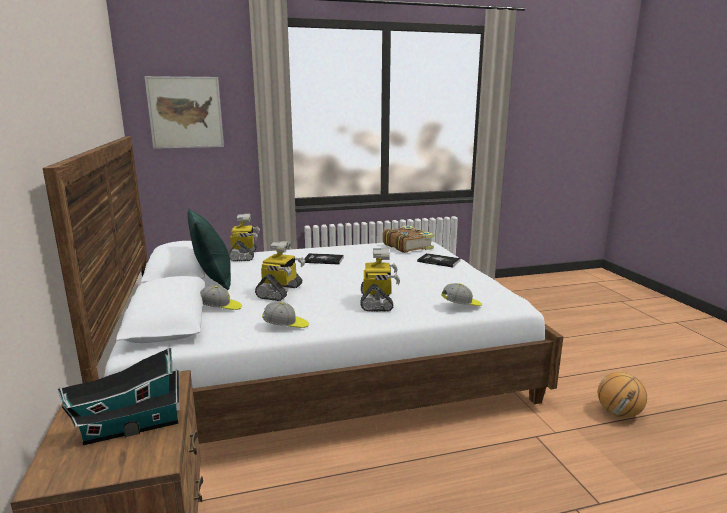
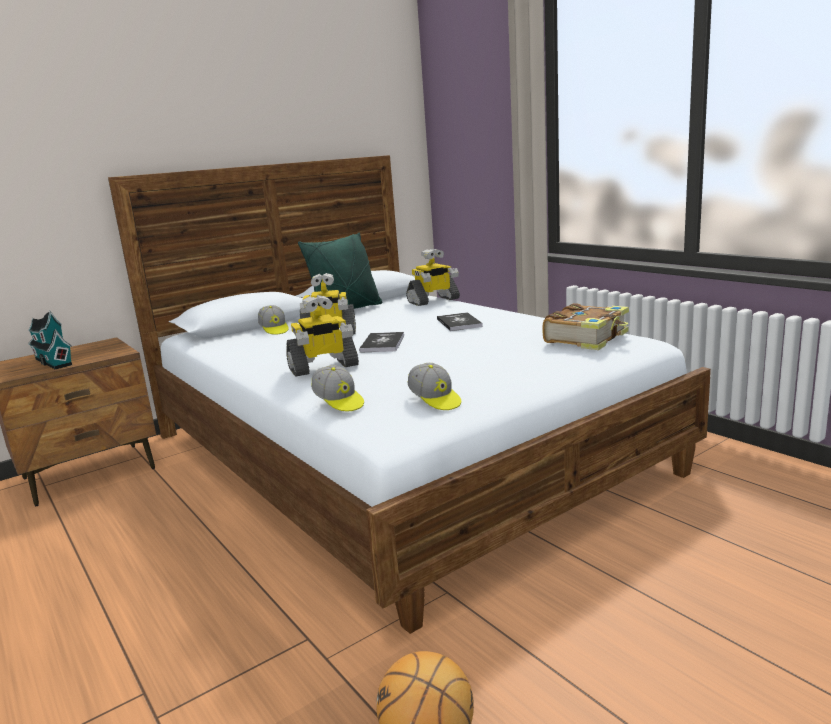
camera: 70 degrees right, 0 degrees up
(185, 112) = (466, 125): picture -> none
(286, 325) = (239, 354): cap -> cap (435, 400)
(439, 261) = (536, 364): book -> book (382, 343)

